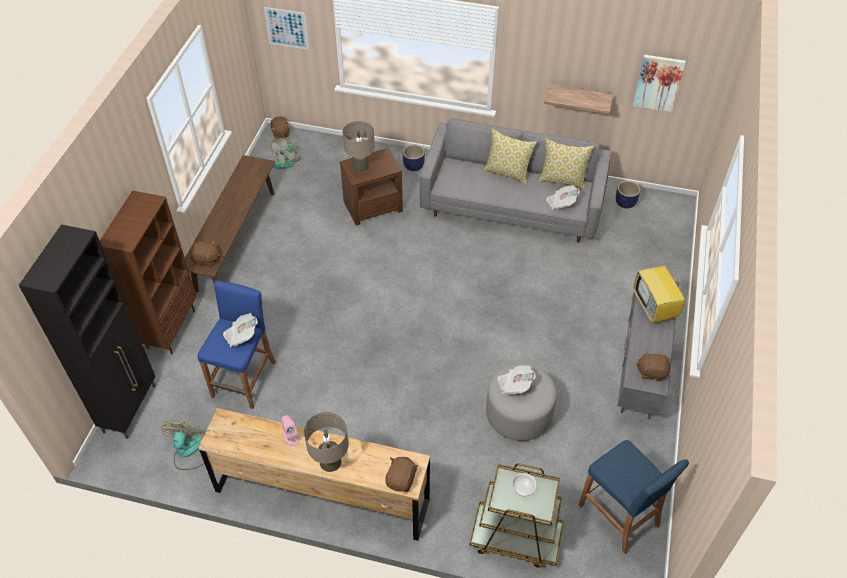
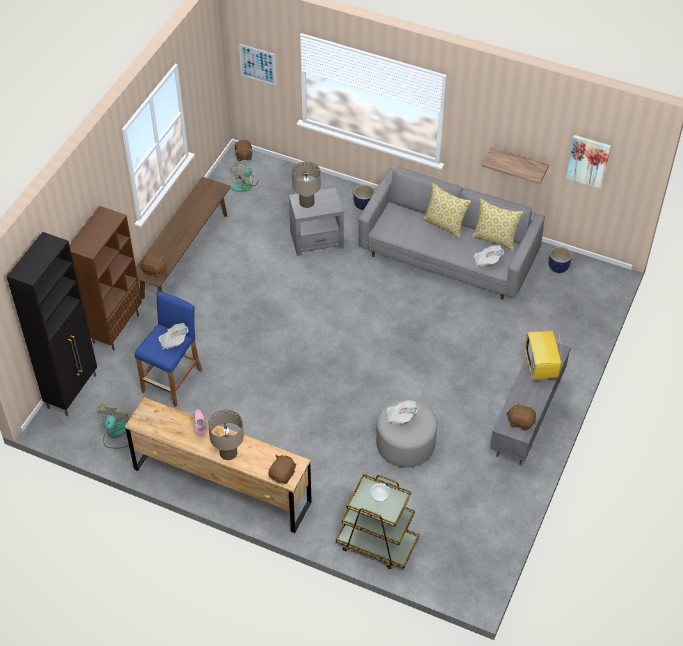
camera: 10 degrees right, 0 degrees up
(373, 206) = (317, 240): brown side table -> grey side table
(618, 515) = (469, 539): blue stool -> none

